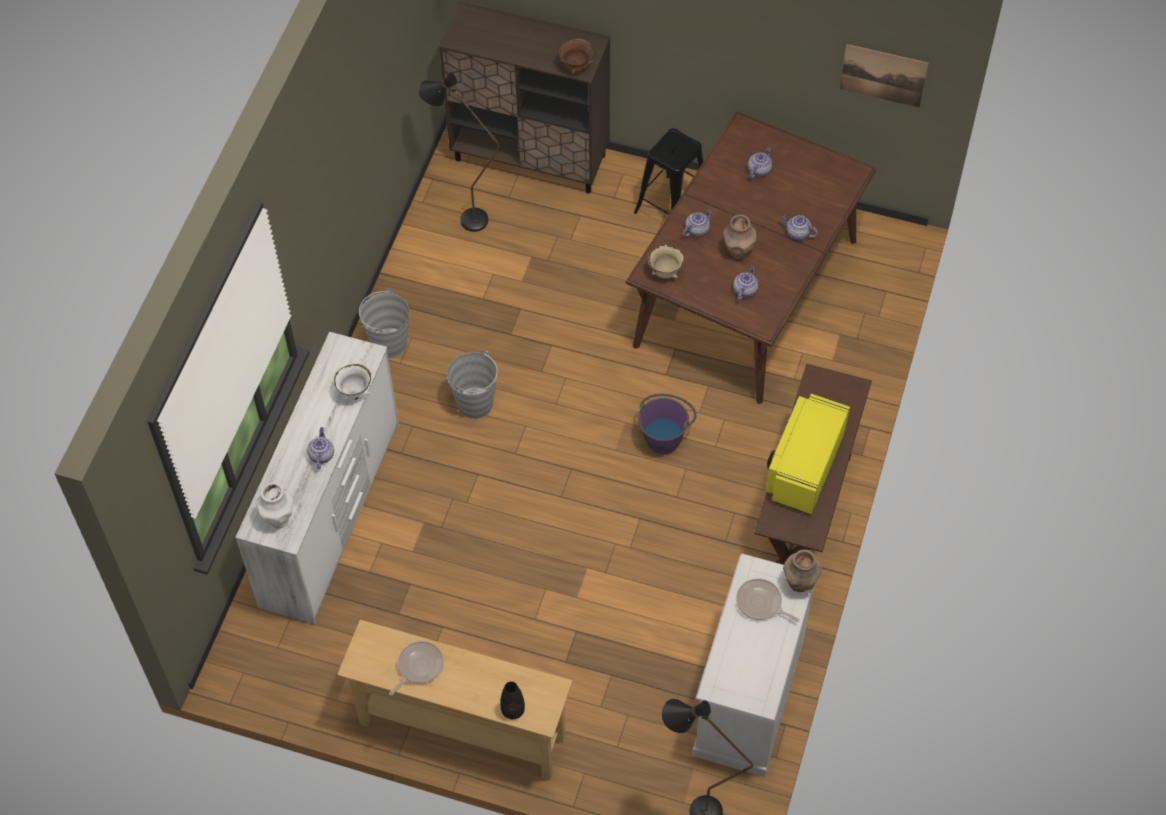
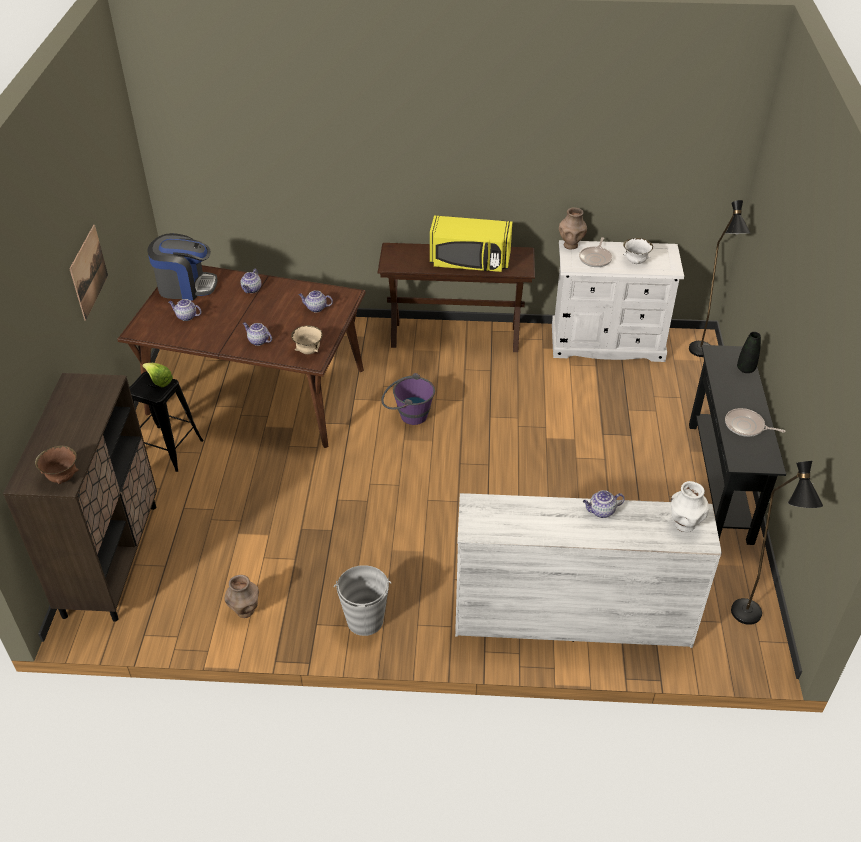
camera: 105 degrees left, 15 degrees down
(355, 393) = (522, 503): white bowl -> white bowl (635, 262)
(462, 730) = (720, 481): beige console table -> black console table
(463, 219) = (196, 596): black floor lamp -> black floor lamp (749, 621)
(475, 403) = (415, 538): grey bucket -> none
(576, 67) = (106, 387): brown bowl -> brown bowl (62, 478)
(680, 155) = (159, 381): none -> lettuce
(738, 252) = (277, 316): brown vase -> brown vase (245, 611)
(818, 173) = (185, 286): none -> coffee machine
(883, 75) = (129, 196): picture -> picture (88, 272)

